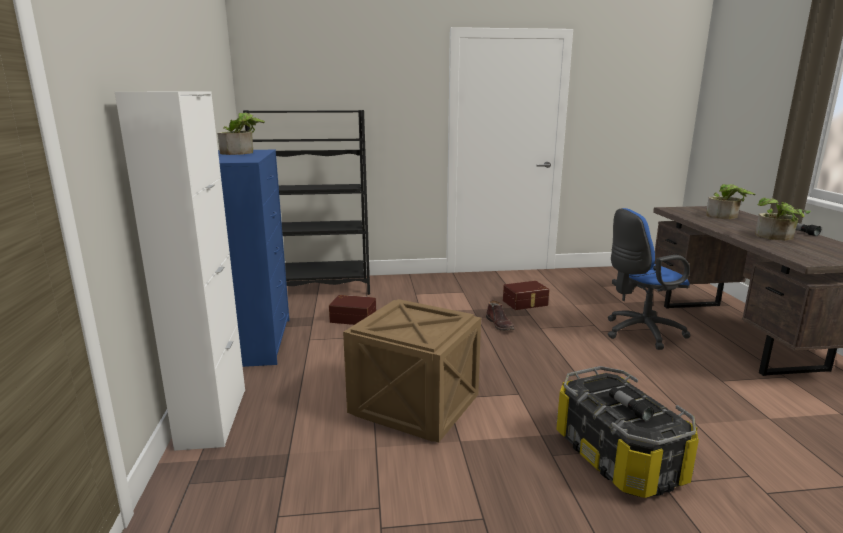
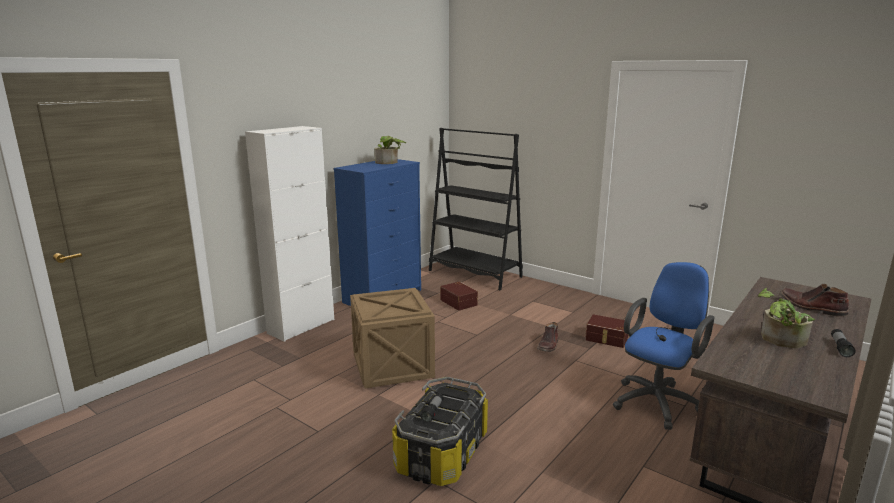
camera: 45 degrees right, 0 degrees up
(639, 333) = (658, 401): blue office chair -> blue office chair turned 105 degrees clockwise
(725, 216) = (811, 307): potted plant -> brown boot

